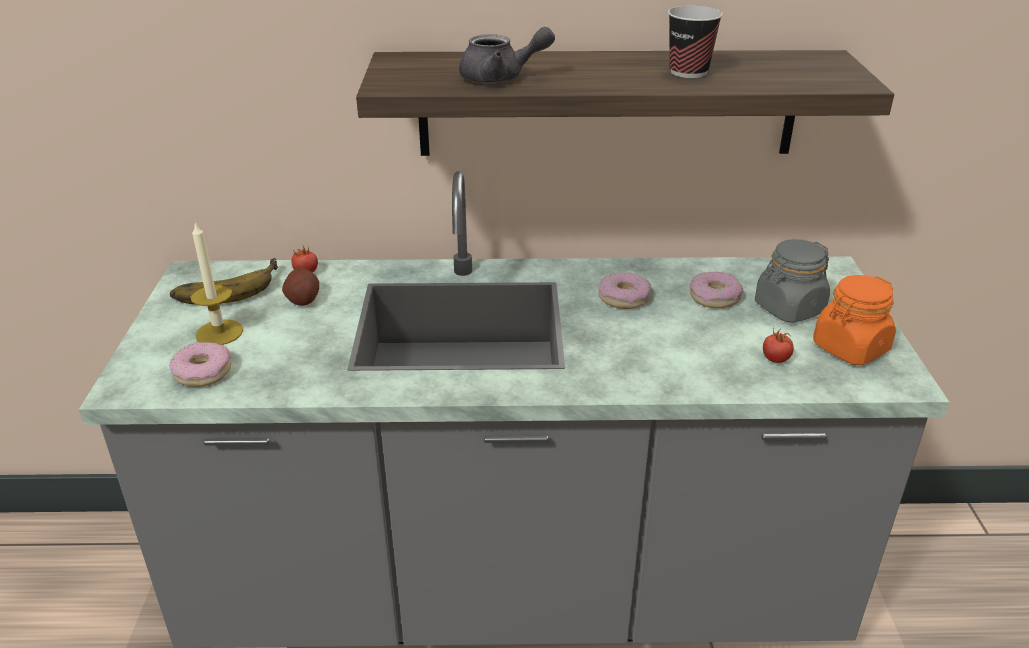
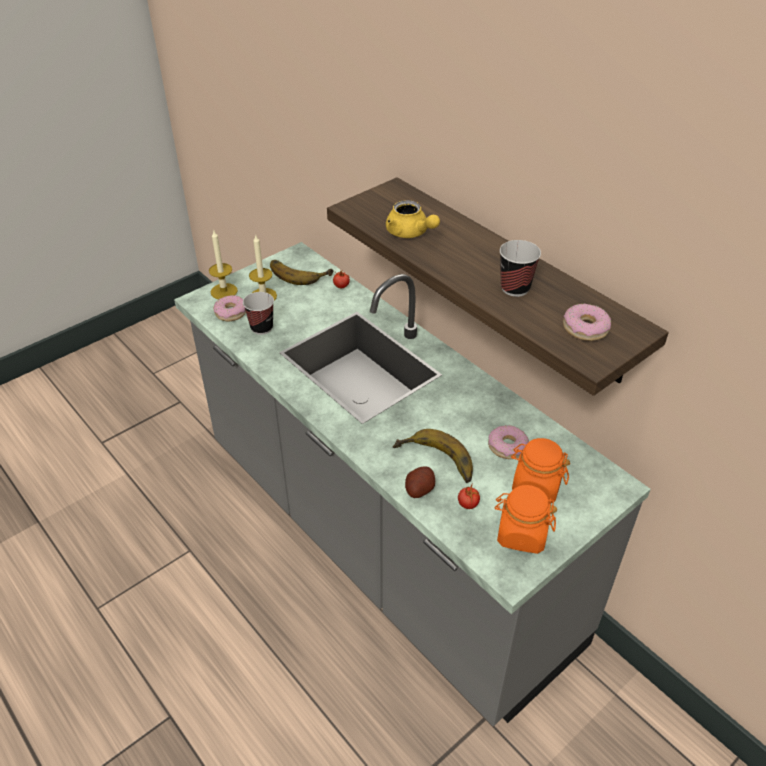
camera: 50 degrees right, 10 degrees up
(149, 358) = (224, 291): none -> candle
(277, 361) = (261, 328): none -> cup
(303, 299) = (317, 301): potato -> potato (419, 489)
(501, 78) = (410, 233): grey teapot -> yellow teapot
(624, 298) = (458, 409): donut -> donut (585, 328)
(689, 350) = (434, 463): none -> banana
(788, 308) = (536, 486): grey jar -> orange jar

